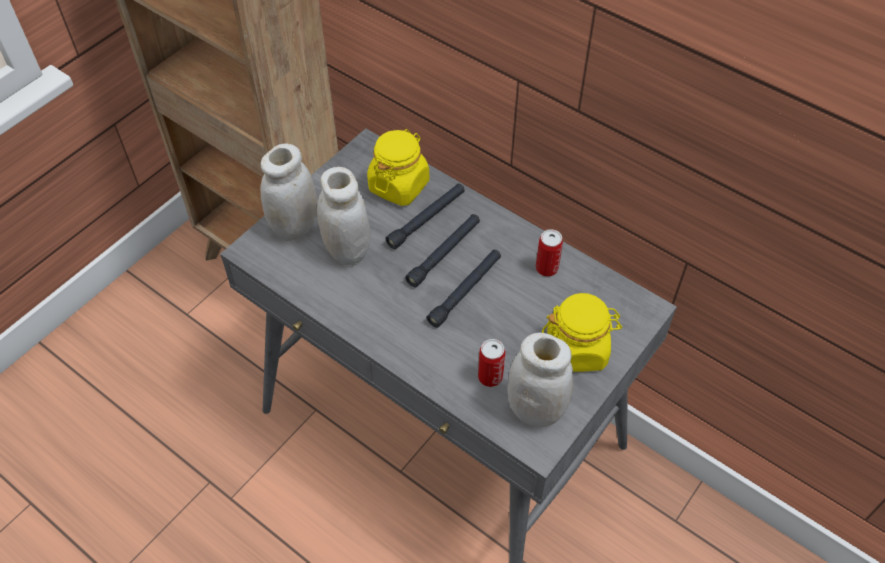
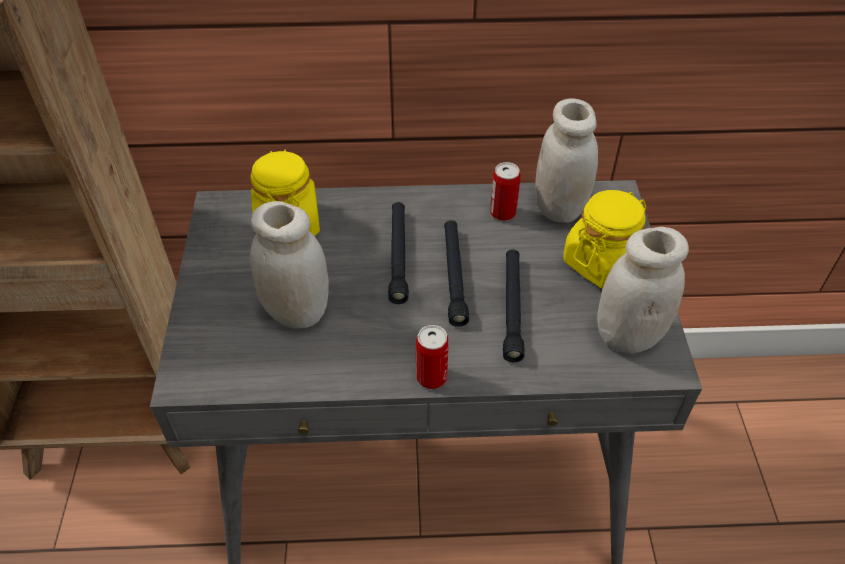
camera: 40 degrees left, 5 degrees down
(295, 226) = (214, 324): white jar -> white jar (559, 208)
(427, 219) = (348, 236): black flashlight -> black flashlight (512, 308)
(490, 377) = (559, 335): can -> can (431, 377)

